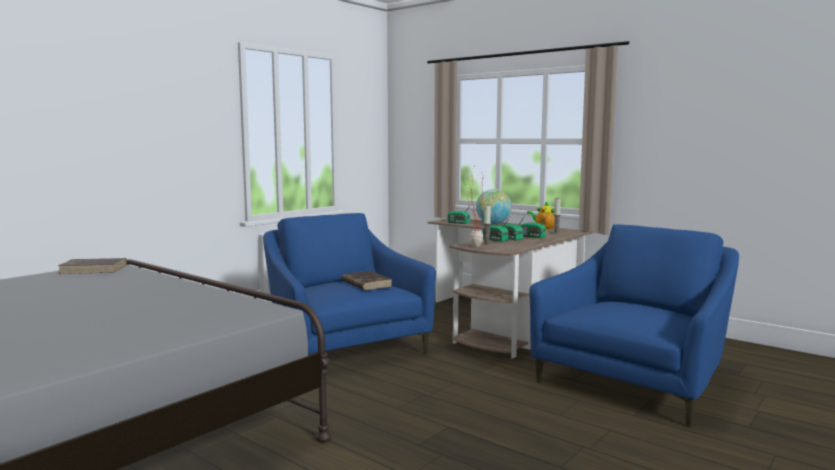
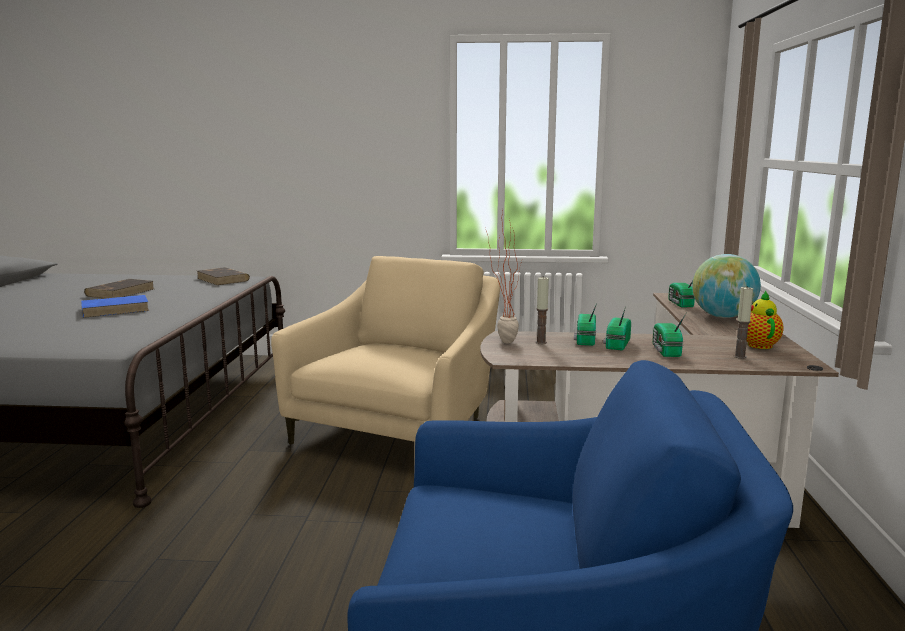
camera: 55 degrees right, 5 degrees up
(123, 300) = (116, 309): none -> blue book
(342, 347) = (401, 429): blue armchair -> beige armchair
(366, 283) = (400, 356): brown book -> brown book (121, 292)

